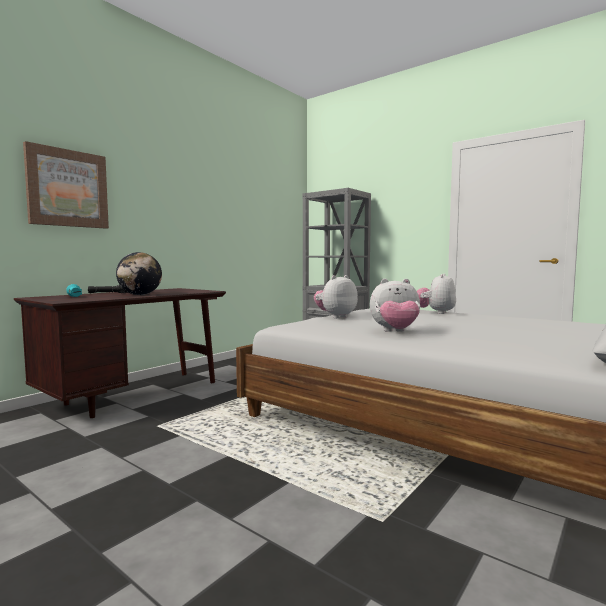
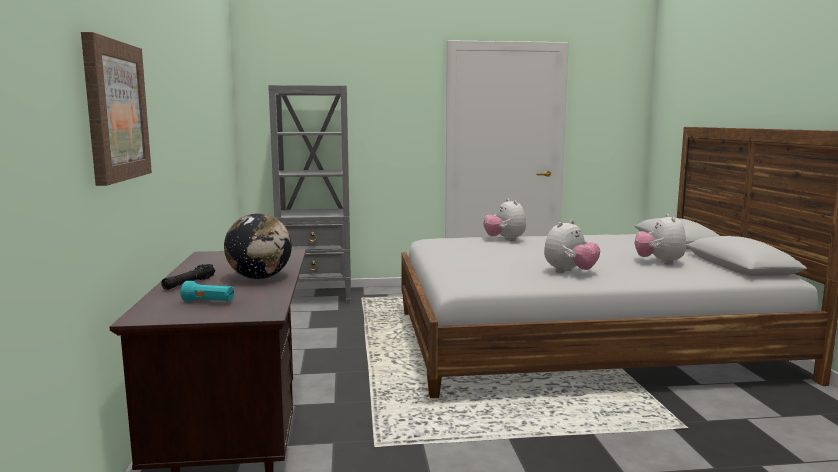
camera: 45 degrees left, 5 degrees up
(335, 316) = (454, 262): plush toy -> plush toy (659, 262)

